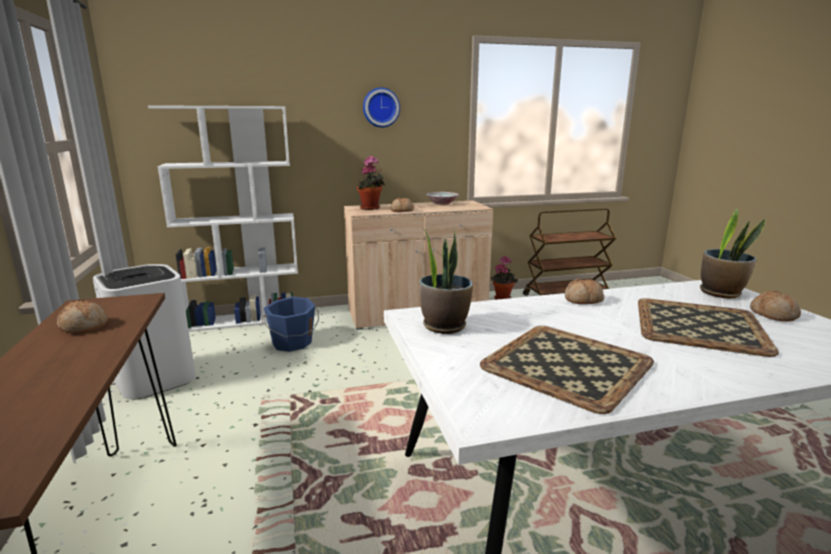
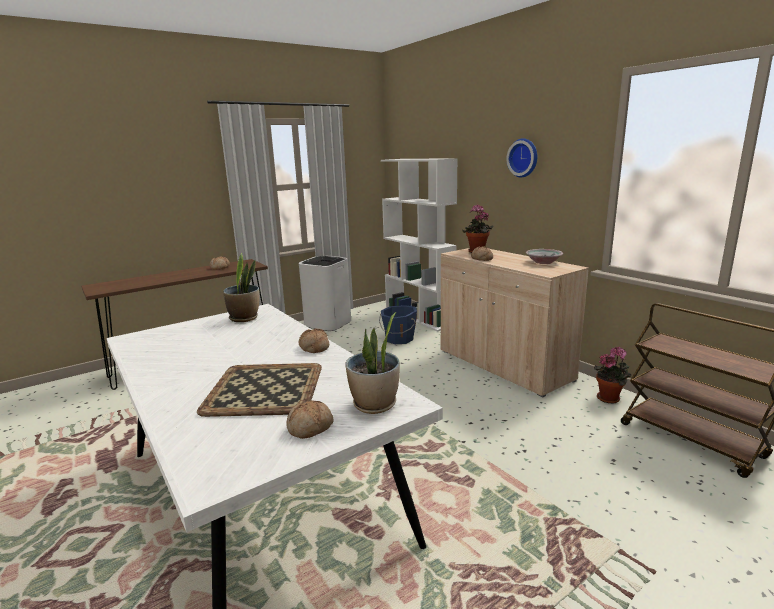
camera: 70 degrees right, 0 degrees up
(567, 366) = (185, 350): tray -> none

